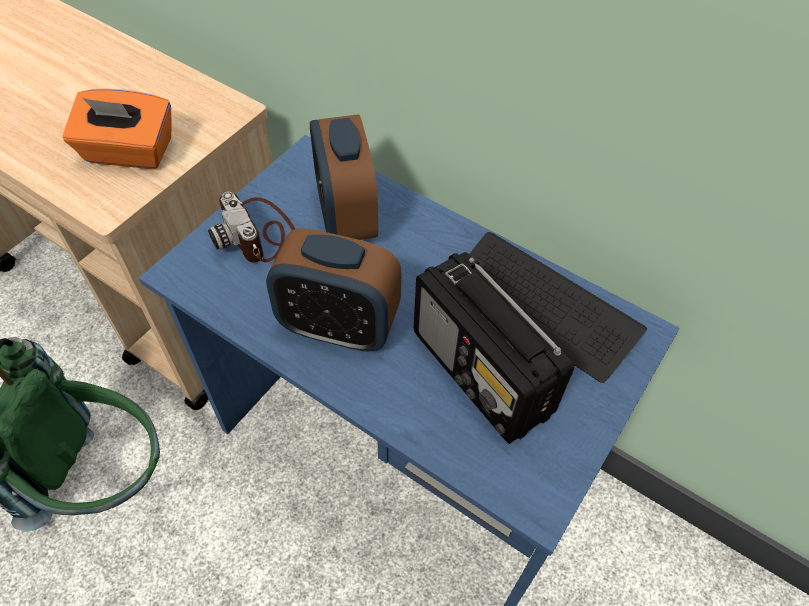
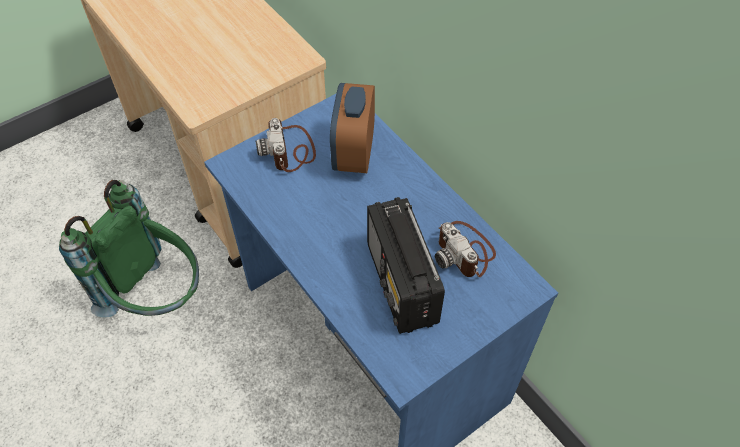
camera: 20 degrees right, 0 degrees up
(129, 152) = (223, 74): orange tissue box -> none
(339, 326) = (319, 227): alarm clock -> none
(543, 307) = (465, 251): keyboard -> camera

